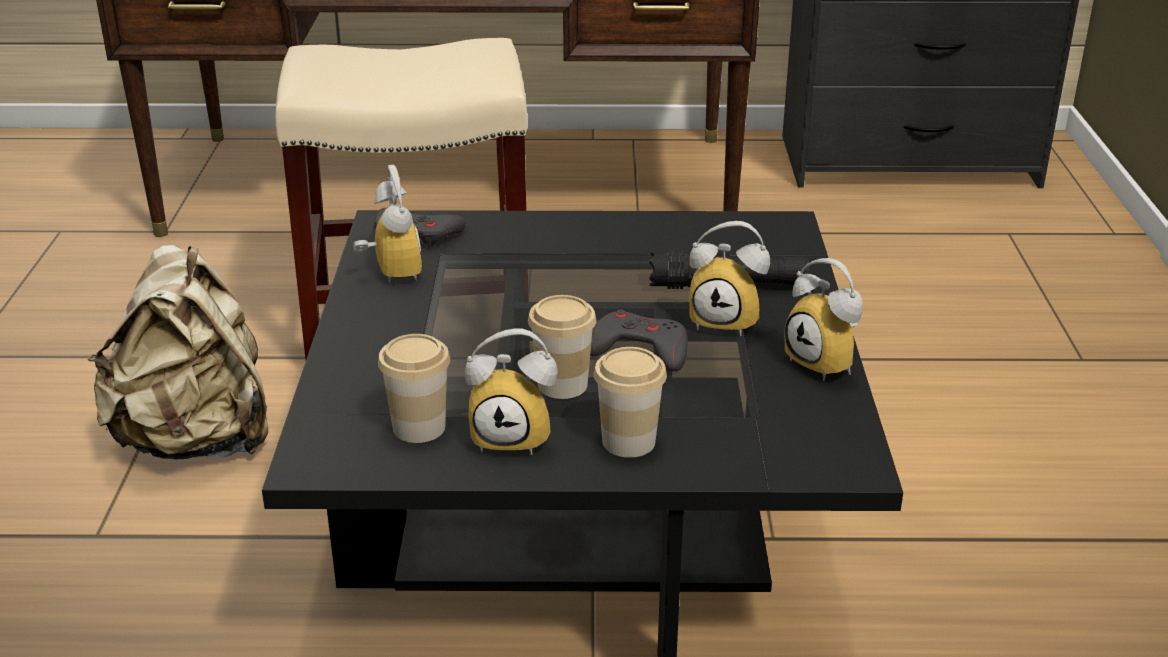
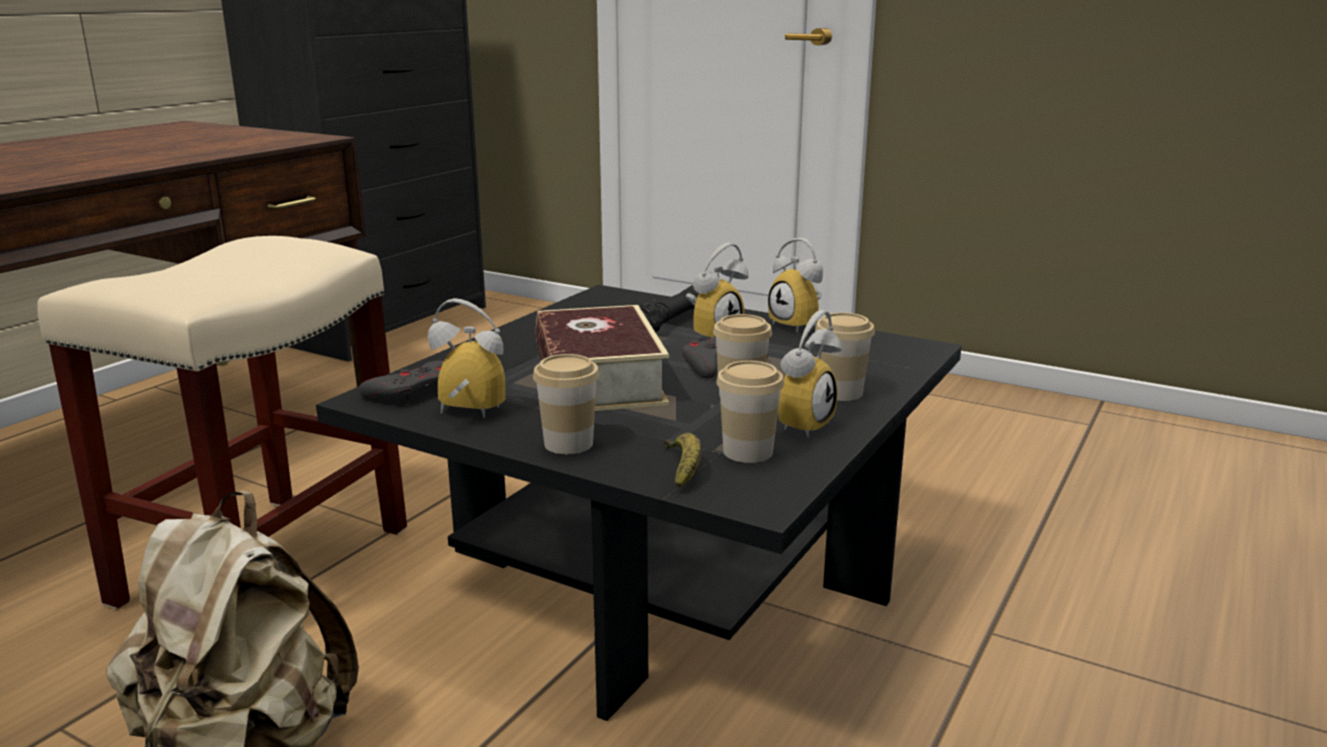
camera: 60 degrees left, 10 degrees down
(355, 405) = (683, 469): none -> banana
(365, 336) = (568, 444): none -> cup
(528, 301) = (598, 379): none -> book
(827, 363) = (800, 325): alarm clock -> alarm clock turned 60 degrees clockwise

